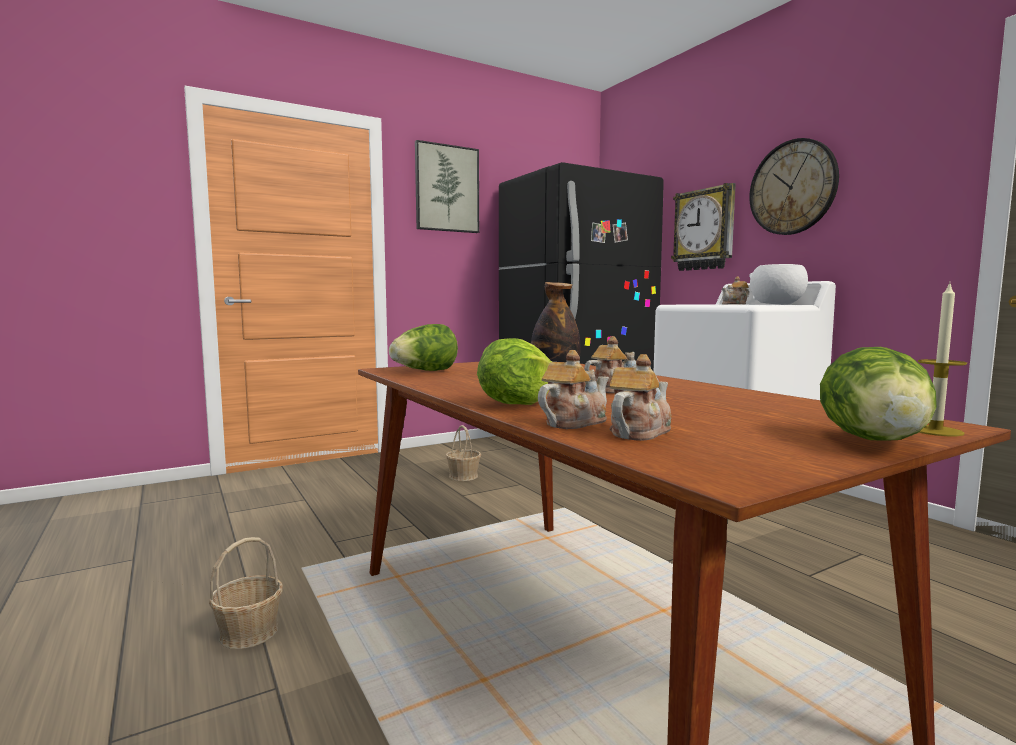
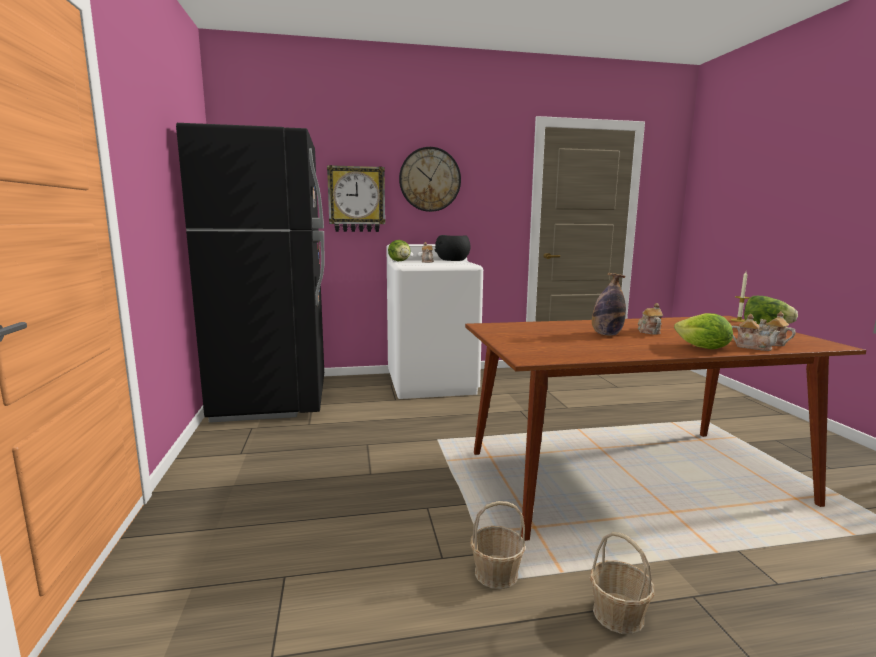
camera: 70 degrees left, 5 degrees up
(425, 371) = (549, 351): lettuce -> lettuce (400, 261)
(447, 188) = (143, 123): picture -> none
(463, 476) = (316, 465): basket -> basket (496, 573)
(573, 422) = (752, 347): teapot -> teapot turned 150 degrees clockwise
(776, 304) = (451, 261): white bowl -> black bowl

